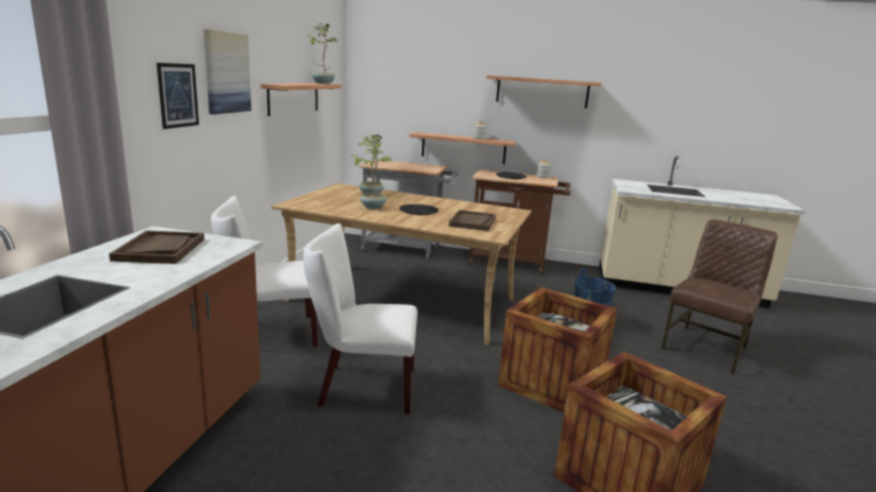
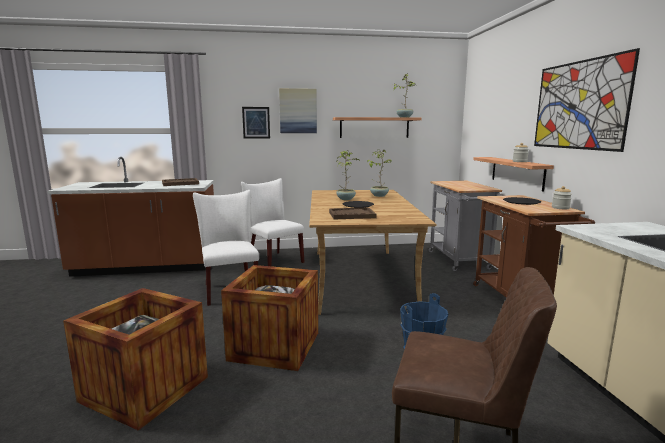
camera: 70 degrees right, 5 degrees down
(542, 92) = (578, 105): shelf -> picture

